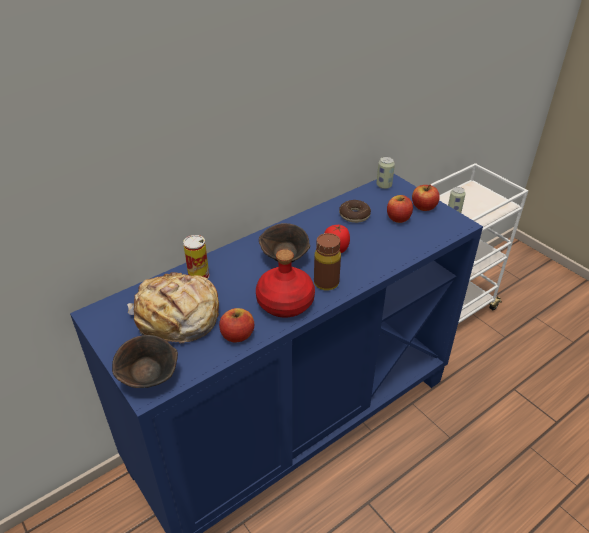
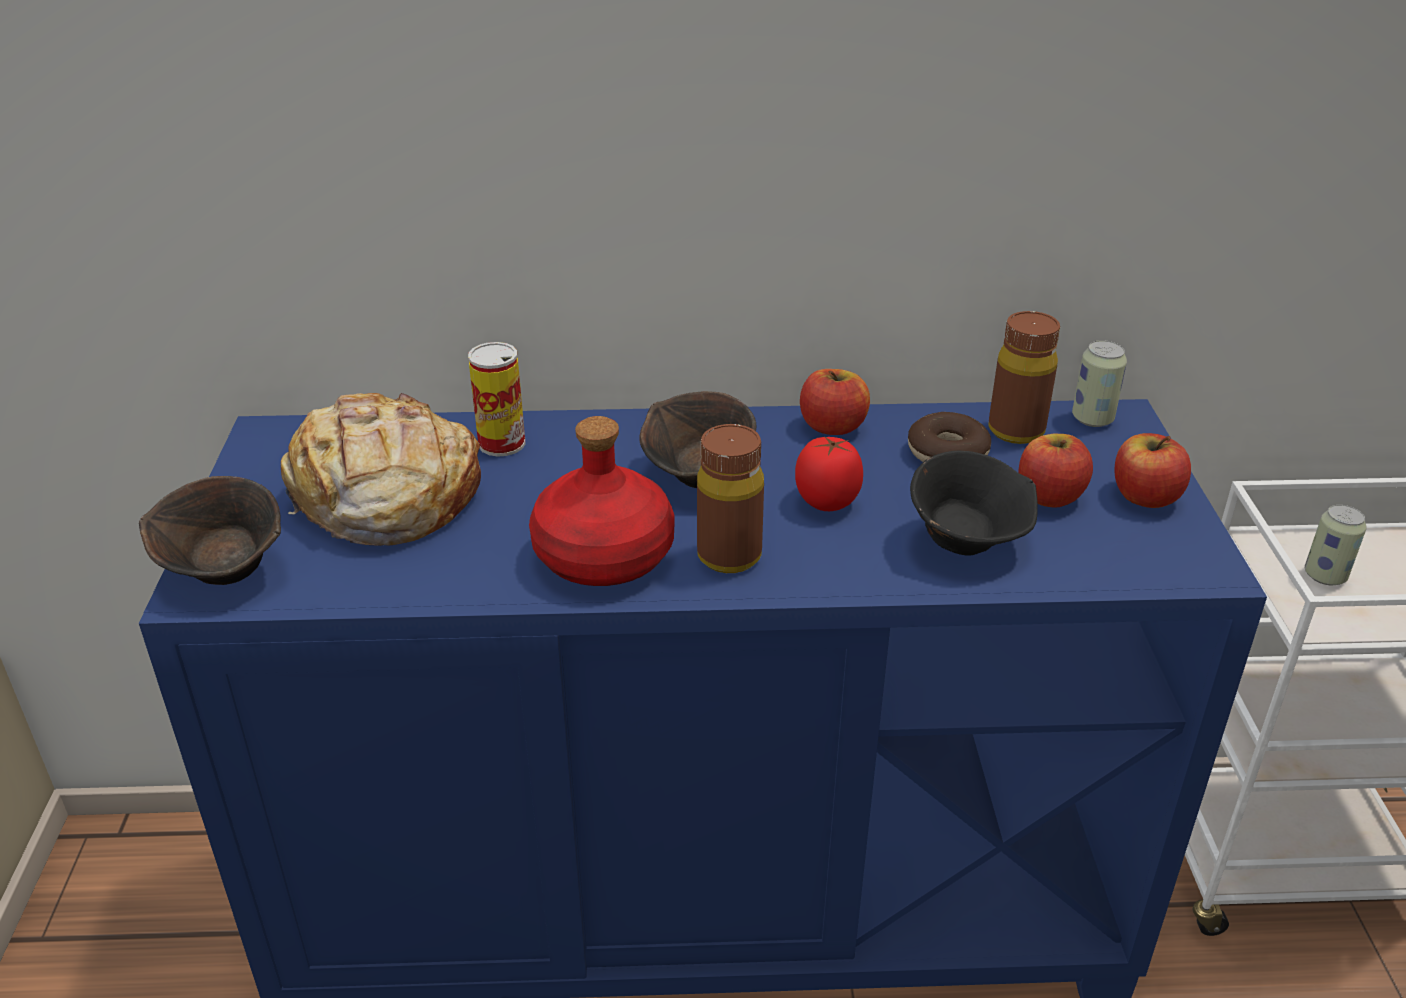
camera: 35 degrees right, 5 degrees down
(237, 335) = (448, 572): apple -> apple (833, 426)
(366, 199) = (1016, 430): none -> brown bottle
(391, 244) = (967, 542): none -> black bowl

